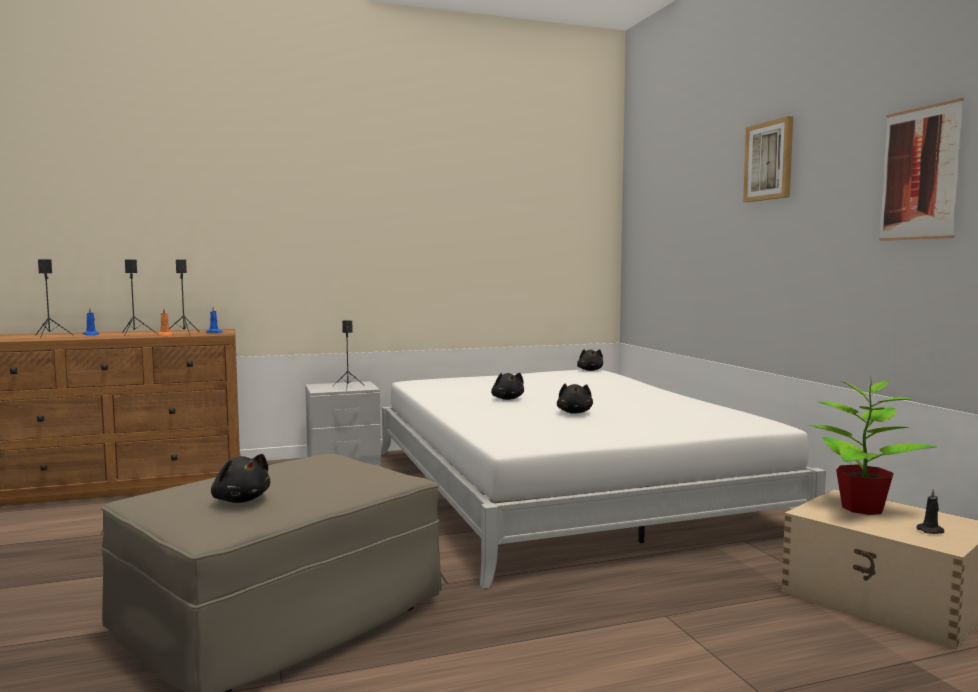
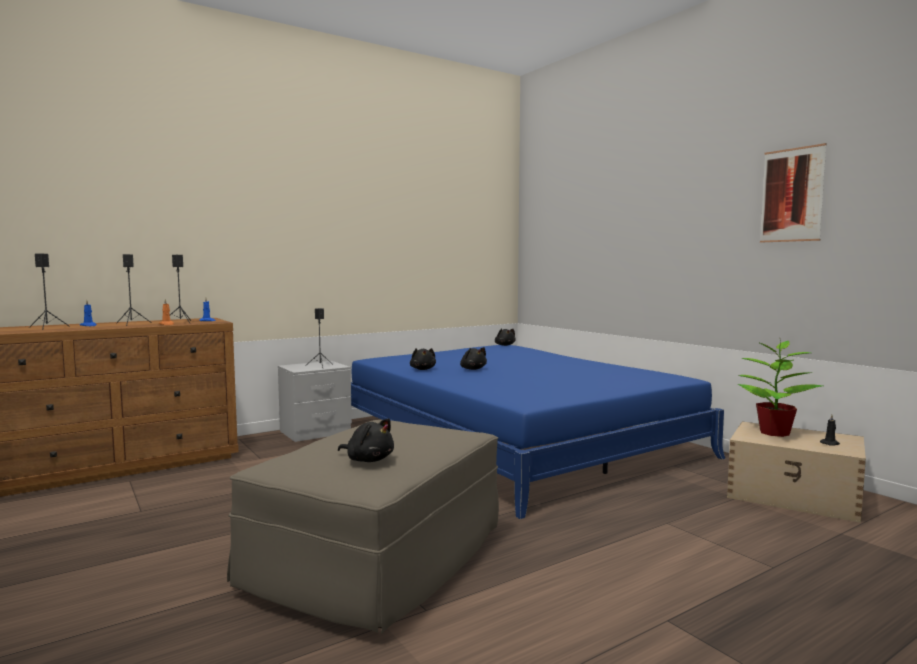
camera: 15 degrees left, 0 degrees up
(562, 488) = (512, 438): white bed -> blue bed
(574, 412) = (539, 377): black plush toy -> black plush toy (423, 369)
(769, 161) = (662, 183): picture -> none

